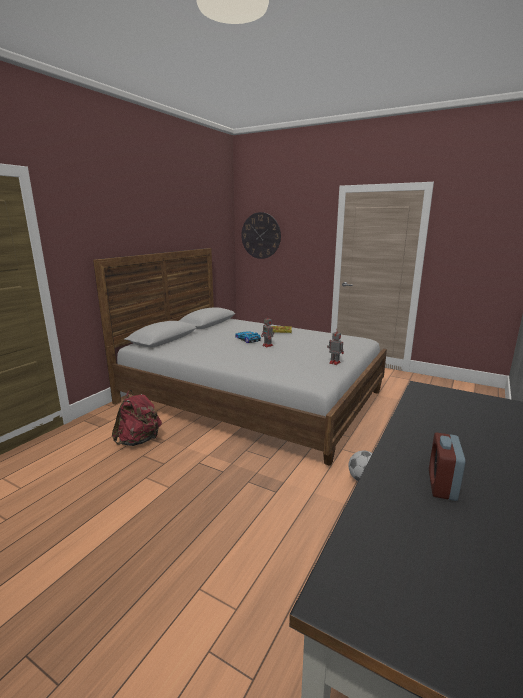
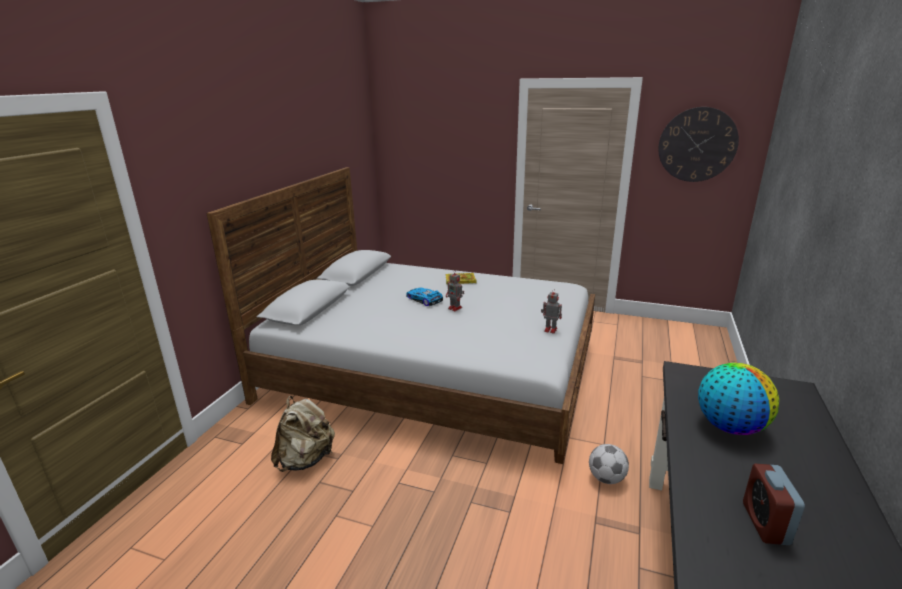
camera: 10 degrees left, 5 degrees up
(139, 441) = (306, 459): red backpack -> beige backpack
(261, 235) = (412, 143): wall clock -> wall clock (697, 145)
(444, 423) = (730, 427): none -> globe

